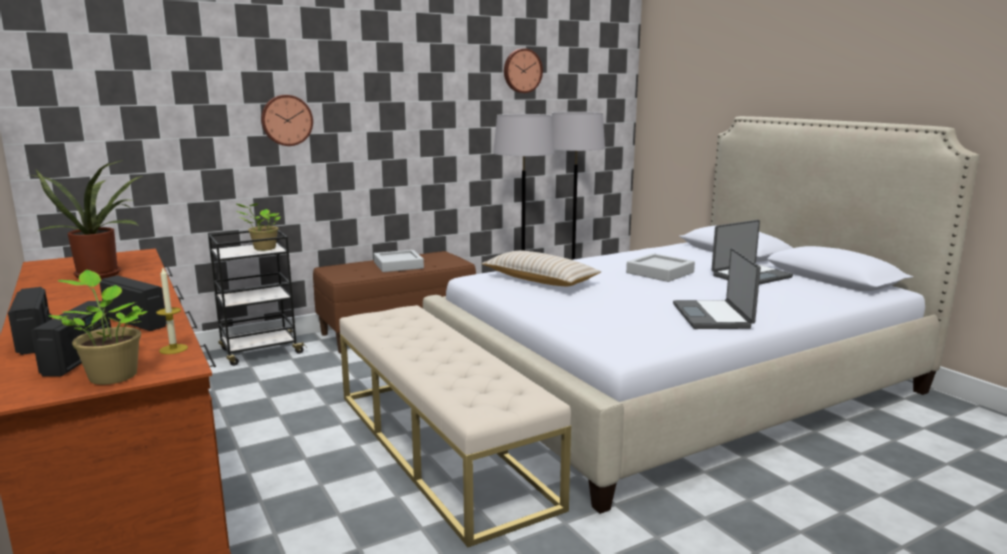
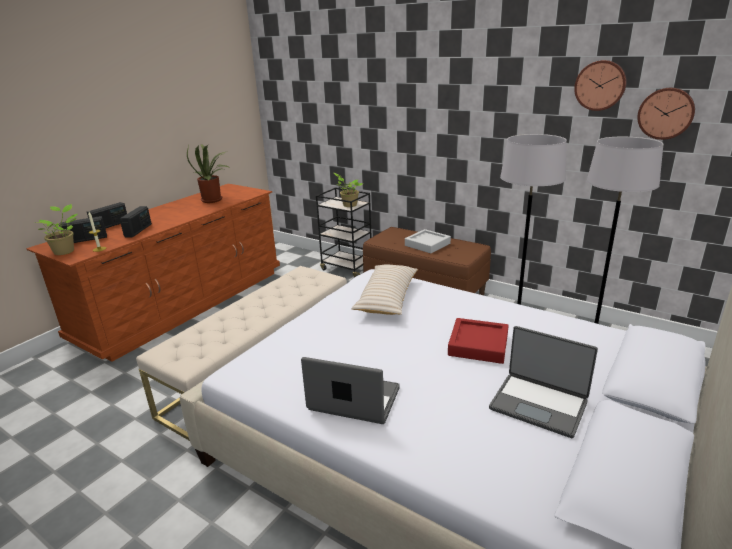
camera: 65 degrees right, 10 degrees up
(286, 120) = (381, 119): wall clock -> wall clock (666, 113)
(660, 273) = (478, 345): grey tray -> red tray
(713, 316) = (353, 400): laptop -> laptop turned 45 degrees clockwise

